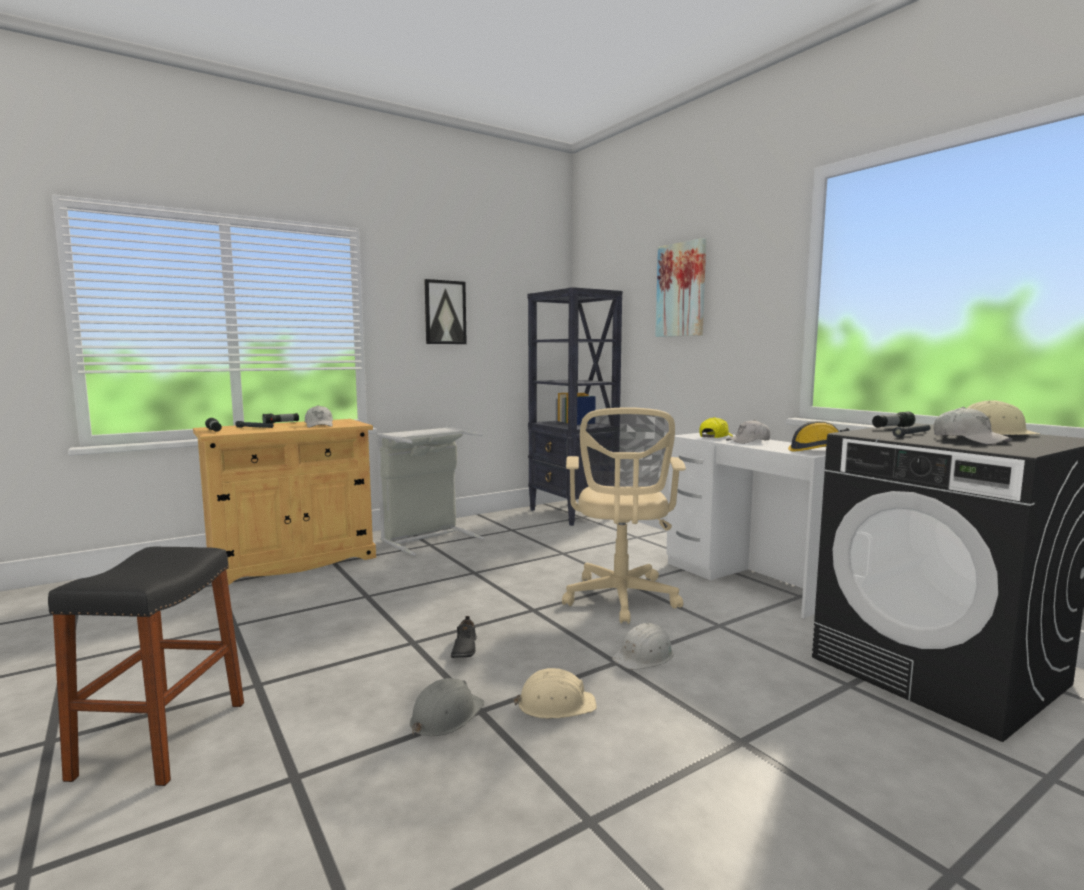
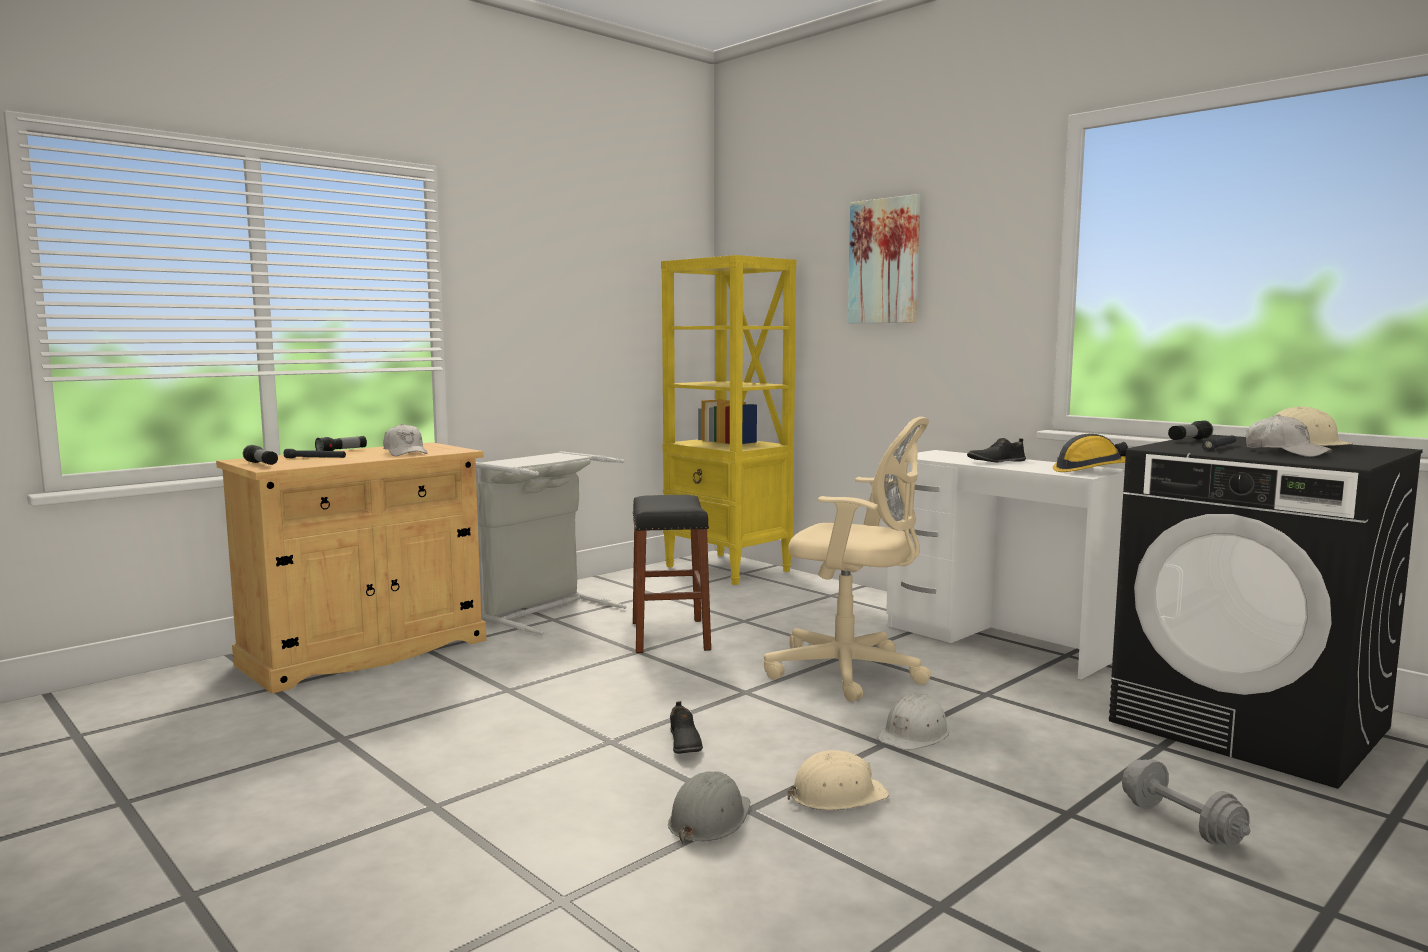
camera: 10 degrees left, 0 degrees up
(162, 739) = (350, 877): black stool -> black stool (670, 635)
(445, 312) = (551, 287): picture -> none
(572, 513) = (728, 569): black bookcase -> yellow bookcase
(621, 600) = (851, 673): beige office chair -> beige office chair turned 60 degrees counterclockwise
(715, 437) = (950, 457): yellow cap -> none
(748, 441) = (996, 461): white cap -> black shoe
(838, 763) = (1181, 824): none -> grey dumbbell

